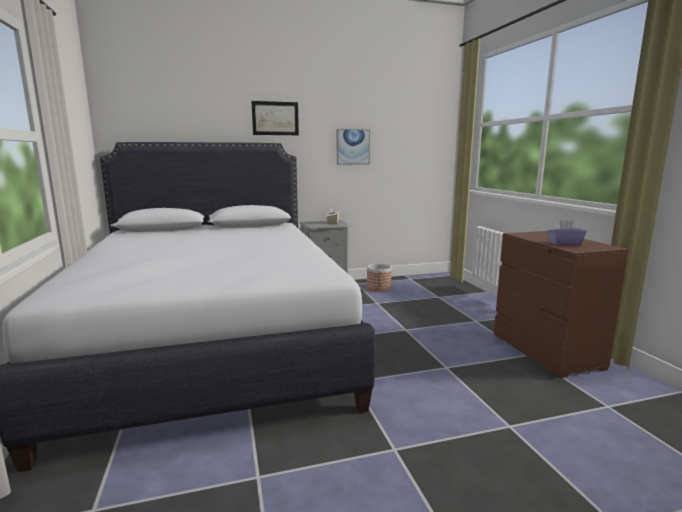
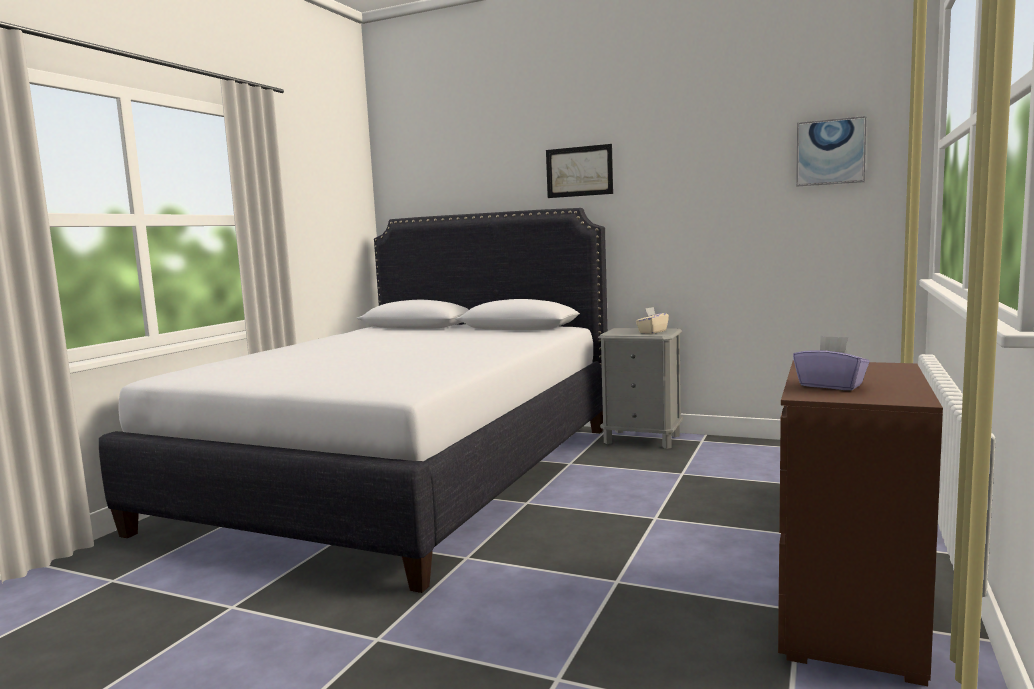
camera: 40 degrees right, 5 degrees down
(353, 147) = (704, 206): picture -> picture (830, 152)
(378, 288) = (727, 453): planter -> none

